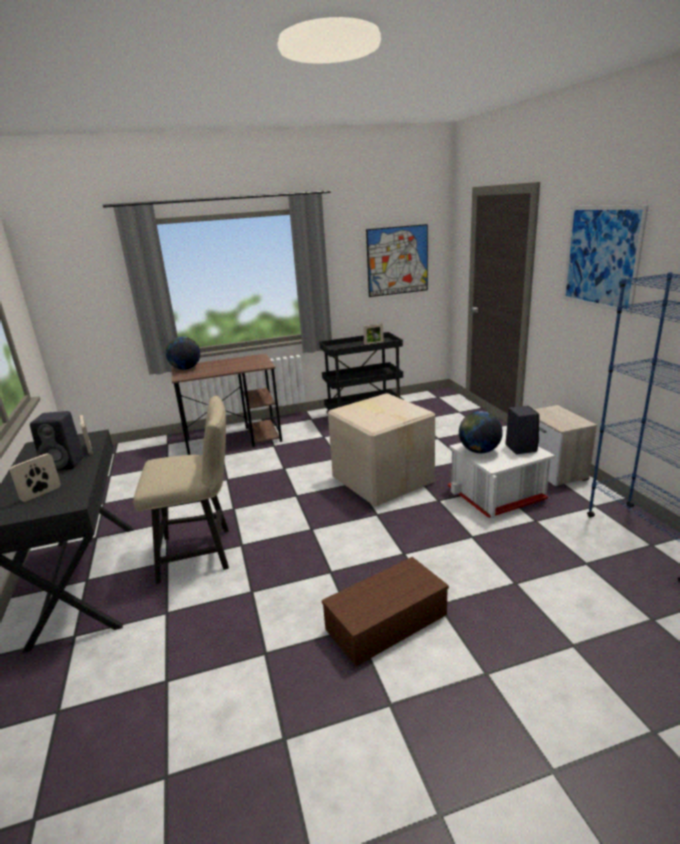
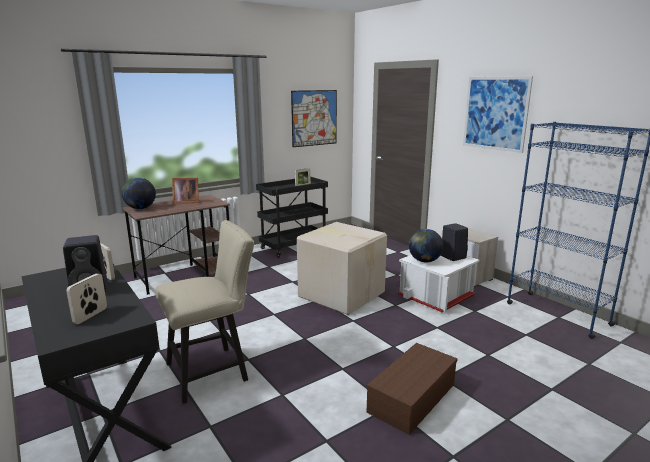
camera: 20 degrees left, 5 degrees down
(234, 362) = (186, 202): none -> picture frame

